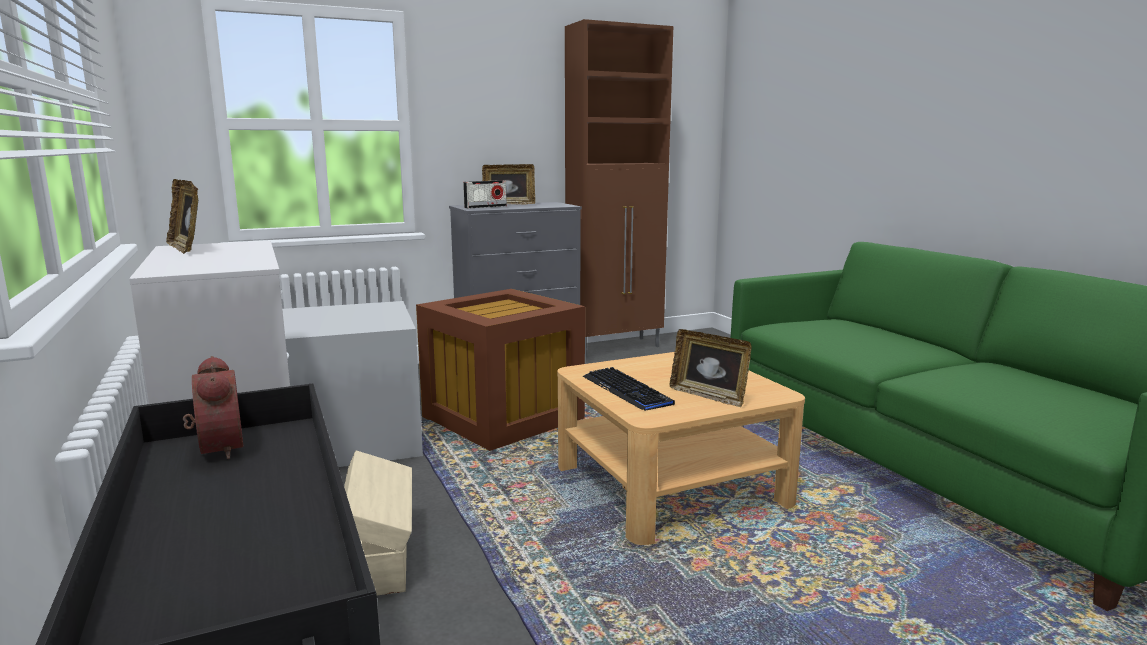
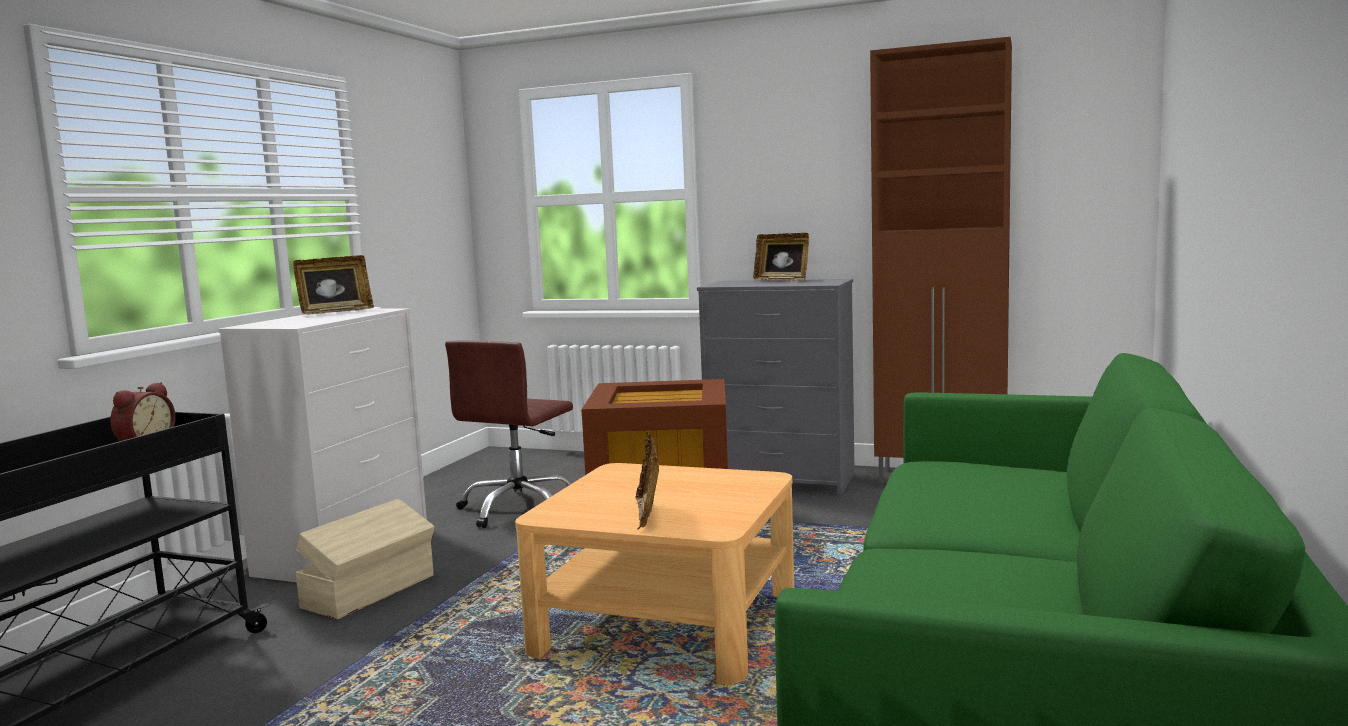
camera: 45 degrees right, 5 degrees down
(186, 249) = (336, 311): picture frame -> picture frame turned 135 degrees counterclockwise
(350, 440) = (519, 508): grey storage box -> brown office chair
(485, 207) = (736, 283): radio -> none
(626, 390) = (599, 493): keyboard -> none

